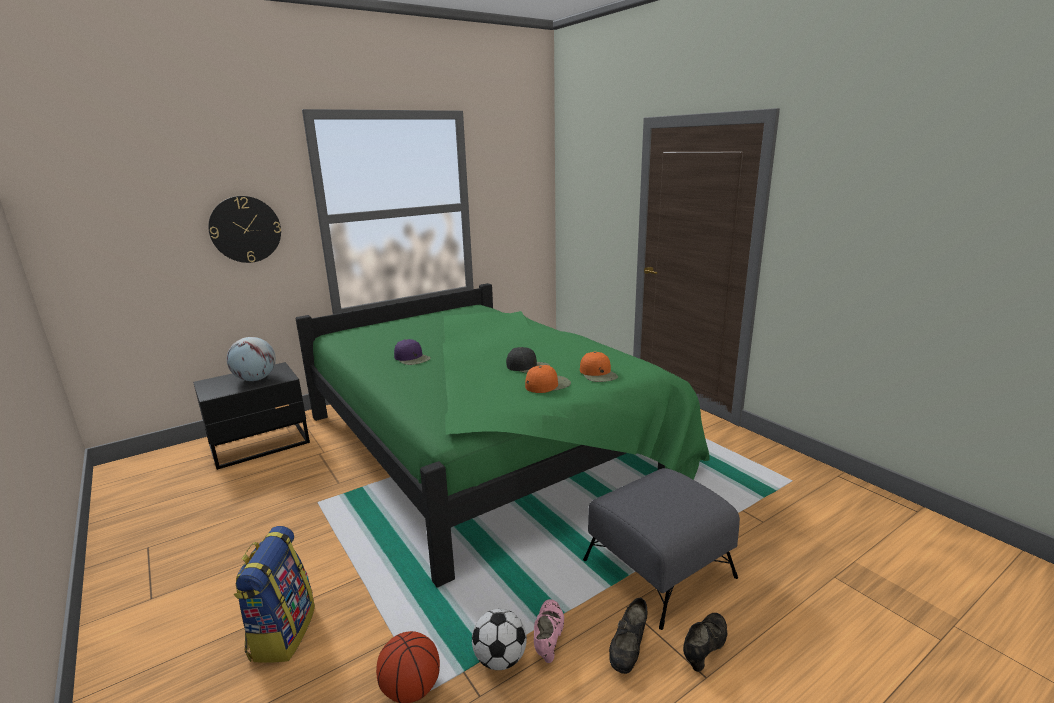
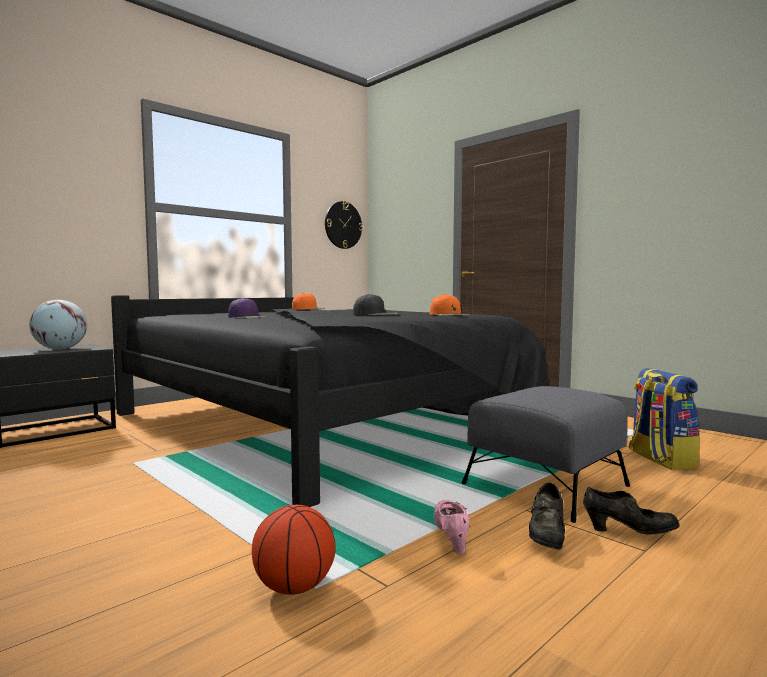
camera: 10 degrees left, 15 degrees down
(245, 229) = (67, 200): wall clock -> wall clock (343, 225)
(282, 632) = (101, 556): backpack -> backpack (660, 459)
(488, 443) = (323, 422): green bed -> black bed
(500, 659) = (400, 556): football -> none
(547, 384) = (403, 317): orange cap -> orange cap (309, 309)
(704, 649) = (629, 532): black shoe -> black shoe turned 75 degrees clockwise

